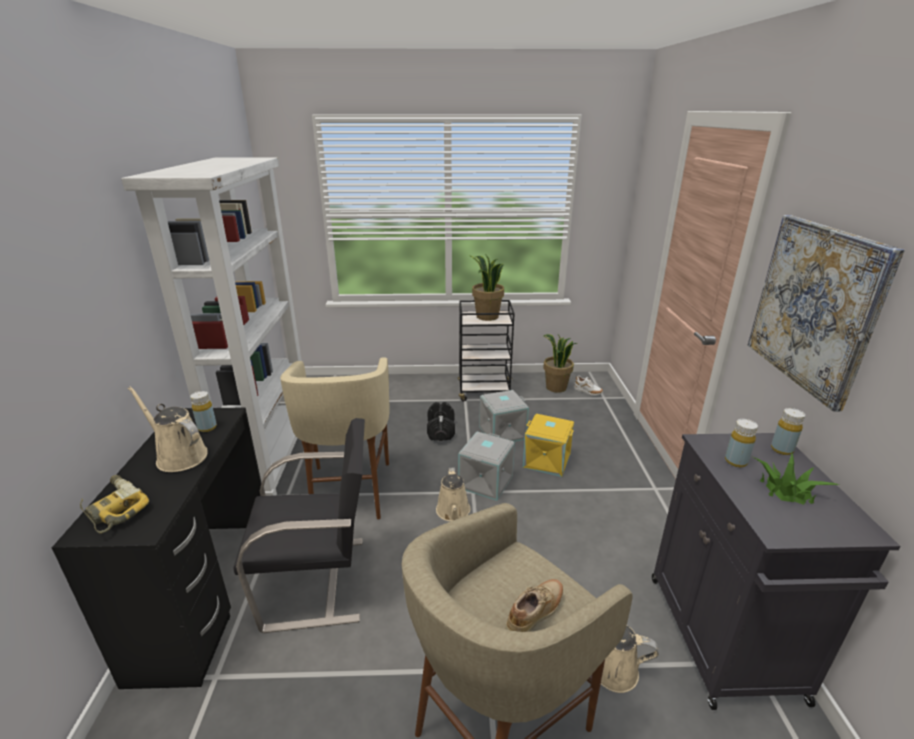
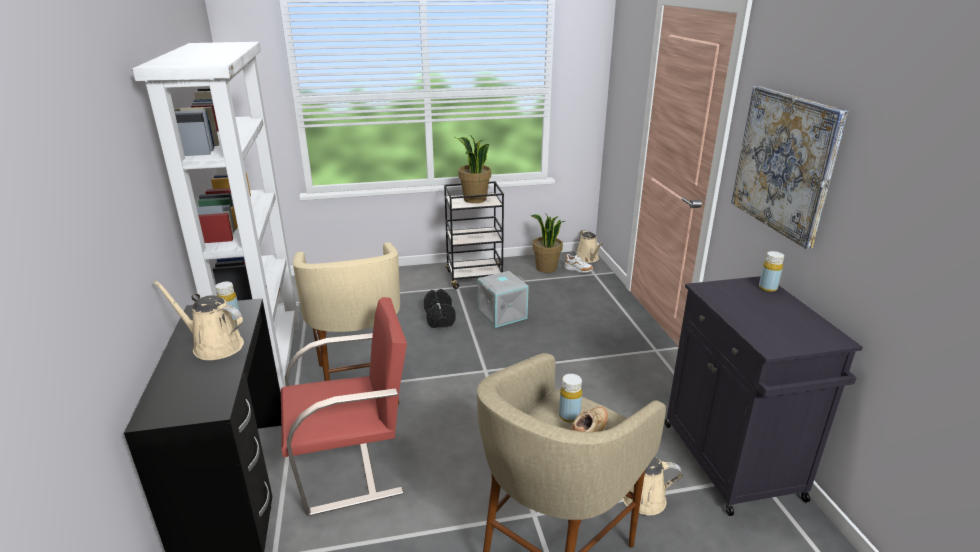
camera: 10 degrees left, 0 degrees up
(113, 509) = (170, 396): power drill -> none
(318, 582) = (353, 466): black chair -> red chair
(453, 512) = (470, 390): beige watering can -> beige watering can (588, 258)
(486, 482) = (497, 361): grey storage box -> none
(547, 460) = (551, 335): yellow storage box -> none
(735, 461) = (732, 300): yellow bottle -> yellow bottle (569, 416)
(786, 490) = (775, 317): potted plant -> none

